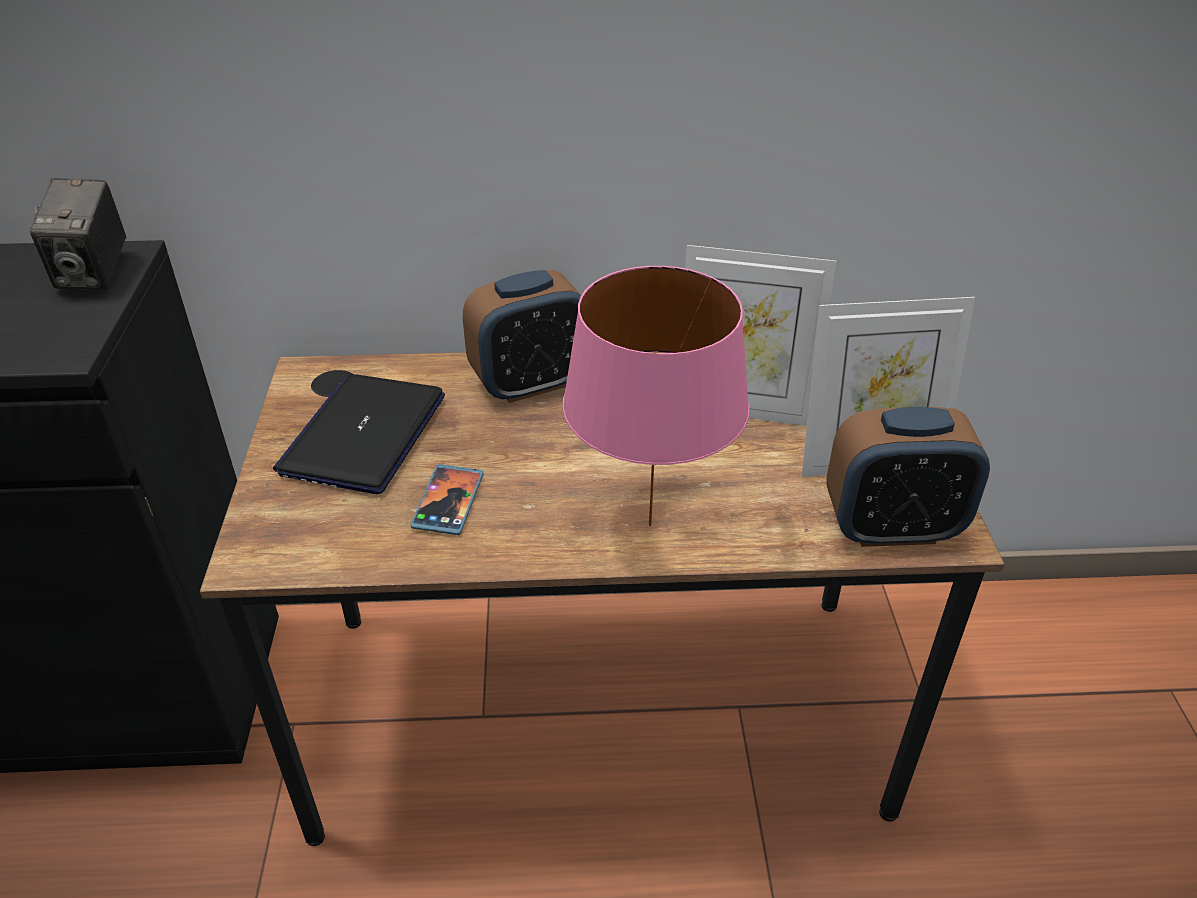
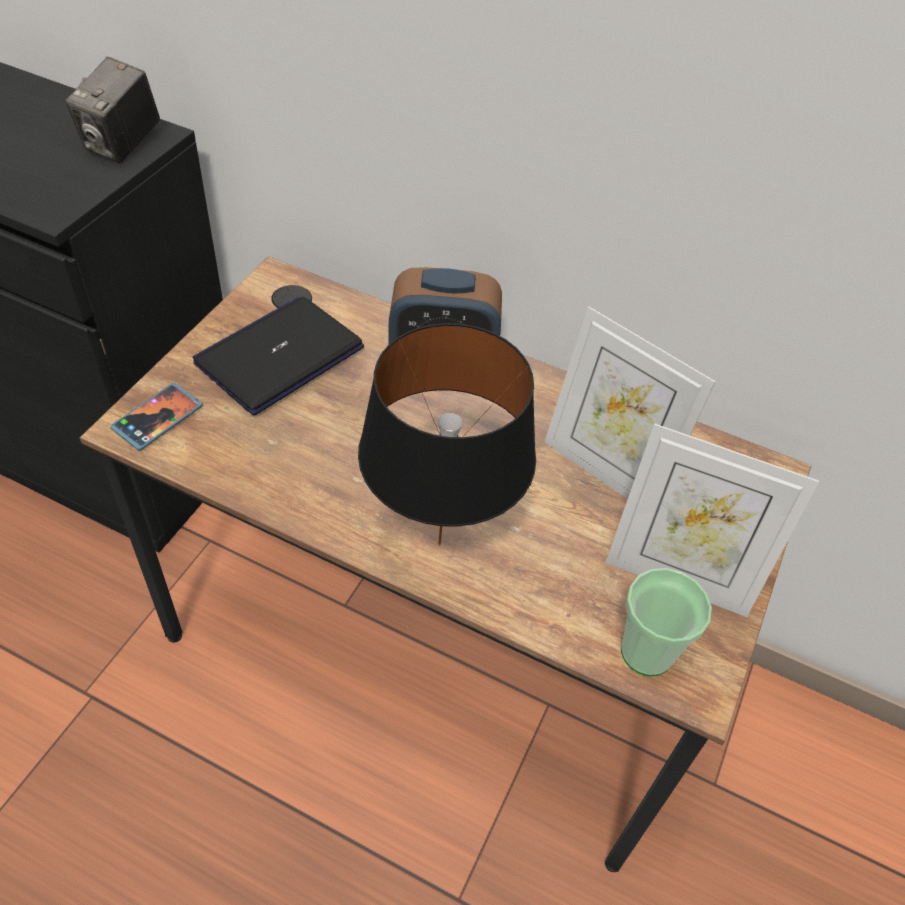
camera: 25 degrees right, 10 degrees up
(448, 502) = (299, 446): phone -> phone (158, 418)
(652, 525) = (440, 545): pink table lamp -> black table lamp
(892, 528) = (646, 652): alarm clock -> cup

